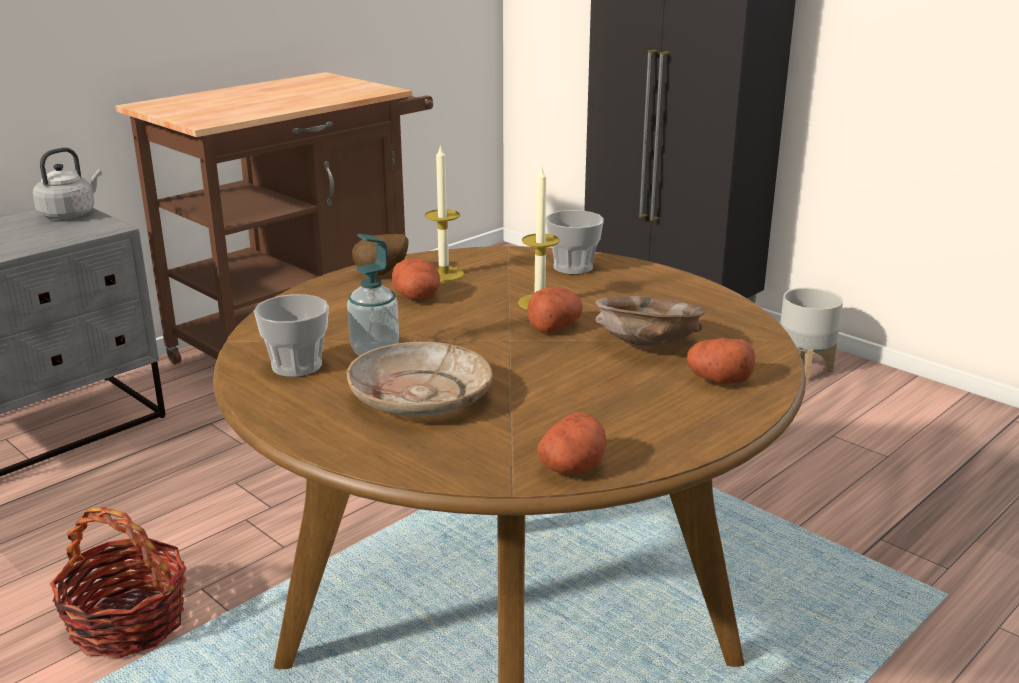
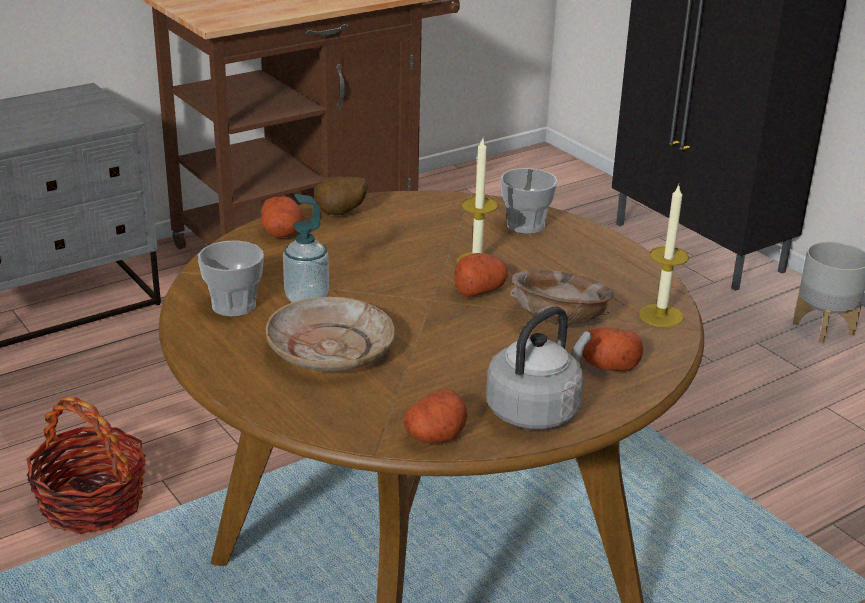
camera: 10 degrees right, 5 degrees up
(70, 214) = (85, 100): grey kettle -> grey kettle (536, 410)
(418, 297) = (365, 243): potato -> potato (282, 233)
(443, 274) = (399, 220): candle -> candle (661, 315)

